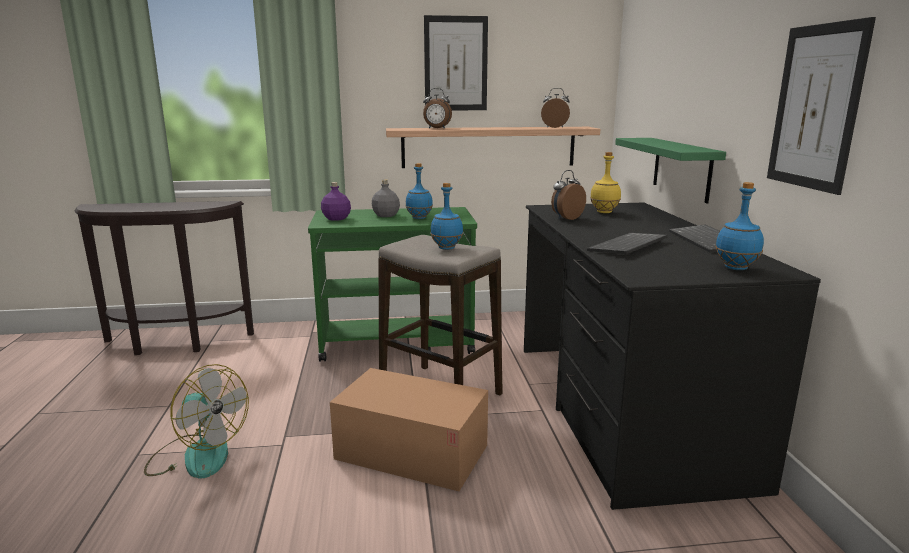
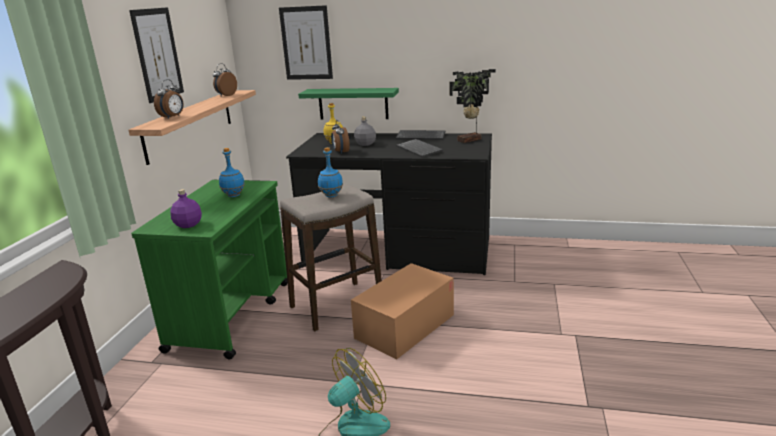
camera: 70 degrees left, 5 degrees up
(386, 215) = (205, 206): grey bottle -> grey bottle (365, 144)
(735, 268) = (470, 140): blue bottle -> potted plant
(816, 107) = (464, 59): picture -> picture (306, 43)

